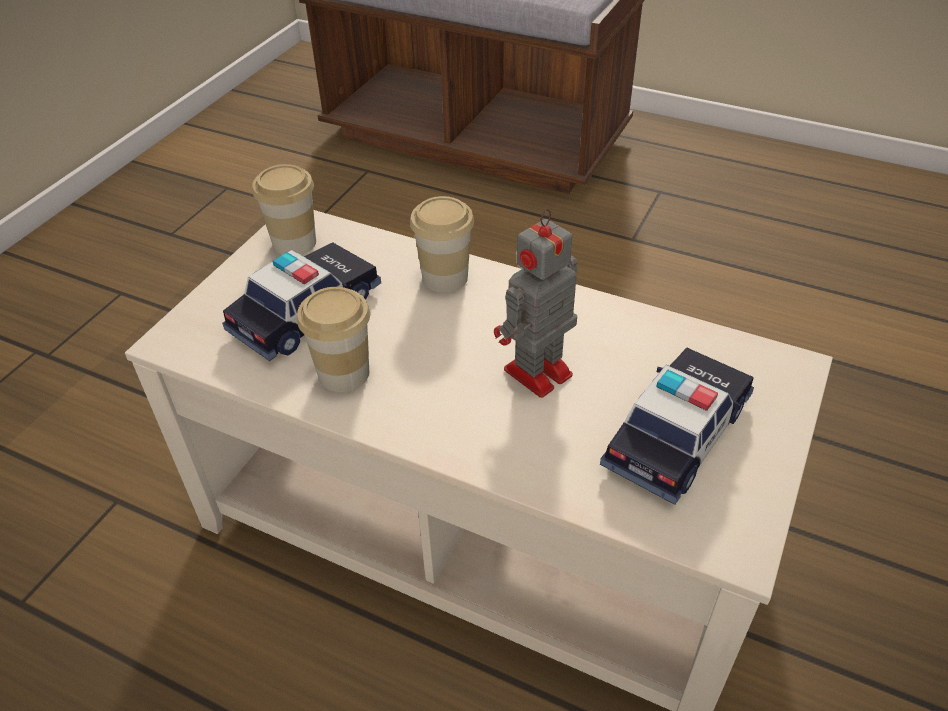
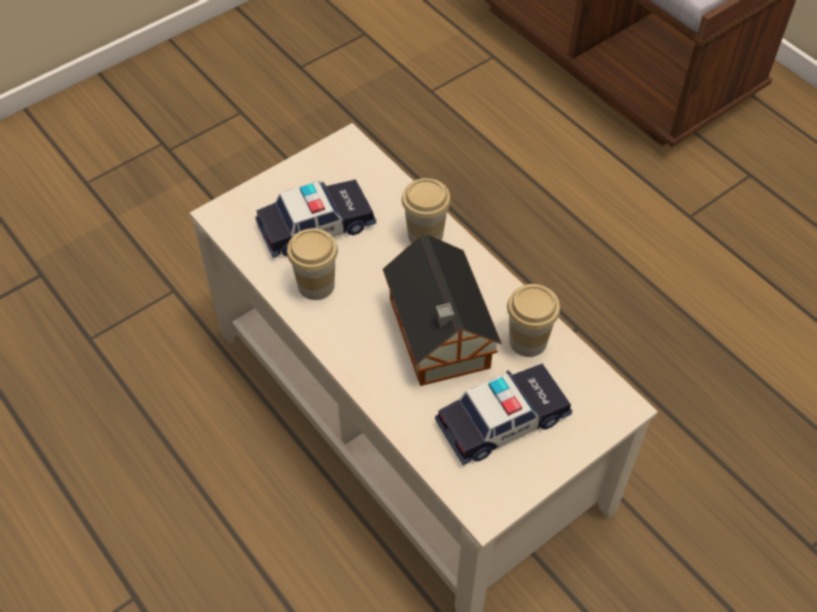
camera: 25 degrees right, 10 degrees up
(294, 243) = (337, 163): cup -> cup (528, 341)
(535, 374) = (439, 337): toy robot -> toy house

